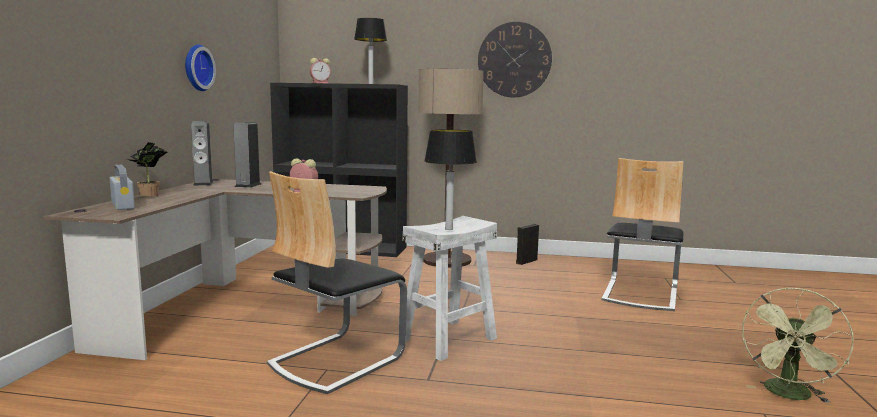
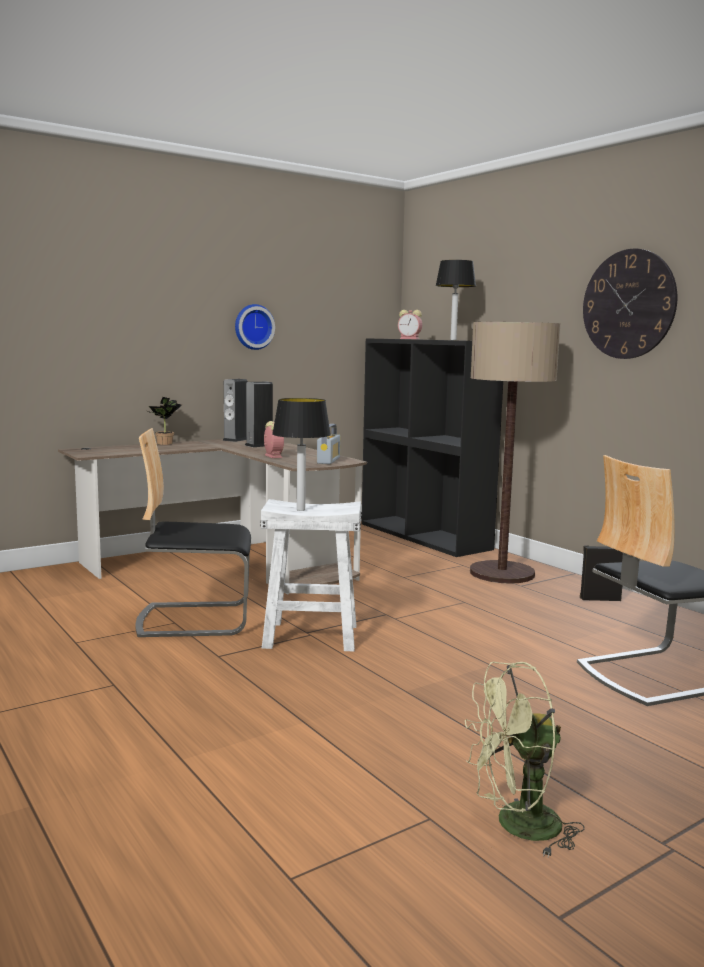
camera: 45 degrees right, 0 degrees up
(123, 205) = (118, 449): radio -> radio (328, 460)

